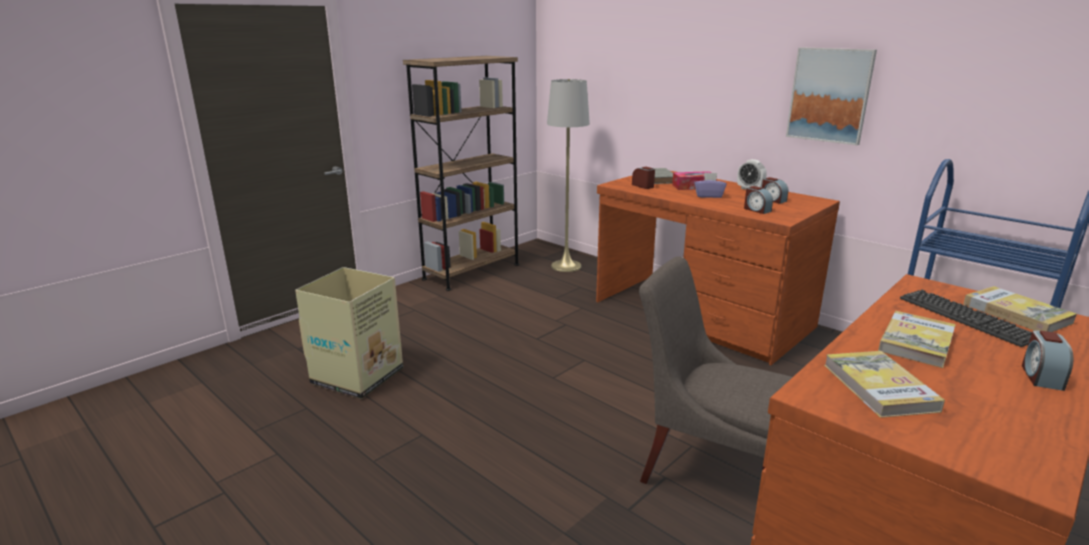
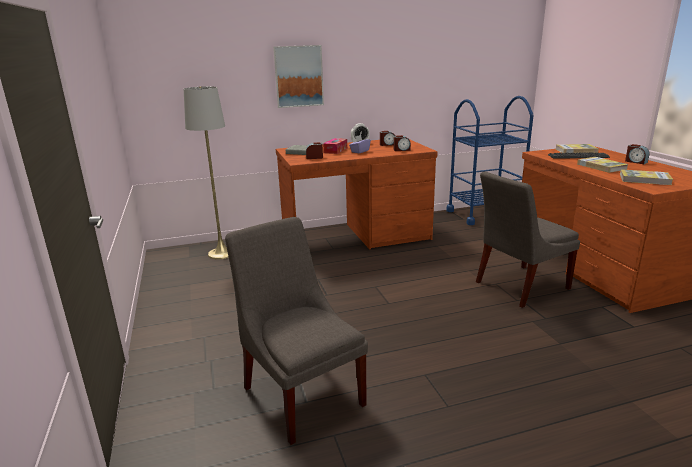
camera: 60 degrees left, 0 degrees up
(359, 376) = (301, 392): cardboard box -> grey chair
(471, 271) = (166, 292): brown bookcase -> none
(829, 95) = (387, 75): picture -> picture (298, 76)

